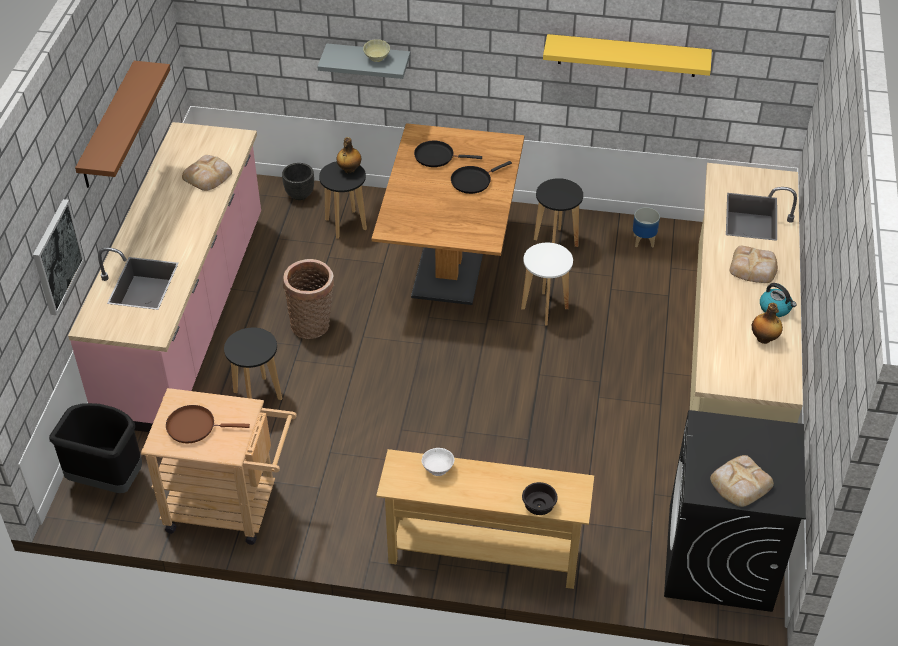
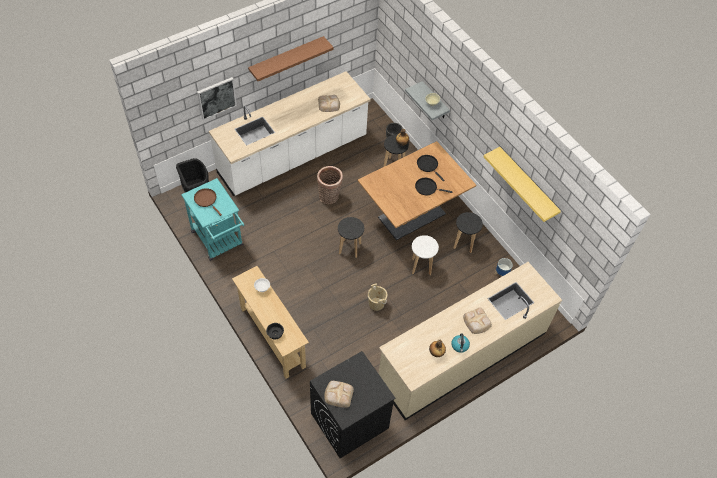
camera: 45 degrees right, 10 degrees up
(187, 316) = (293, 156): pink counter -> white counter
(231, 508) = (219, 241): beige cart -> turquoise cart
(257, 396) = (277, 208): black stool -> black stool (349, 248)
(553, 396) = (376, 303): none -> beige bucket

